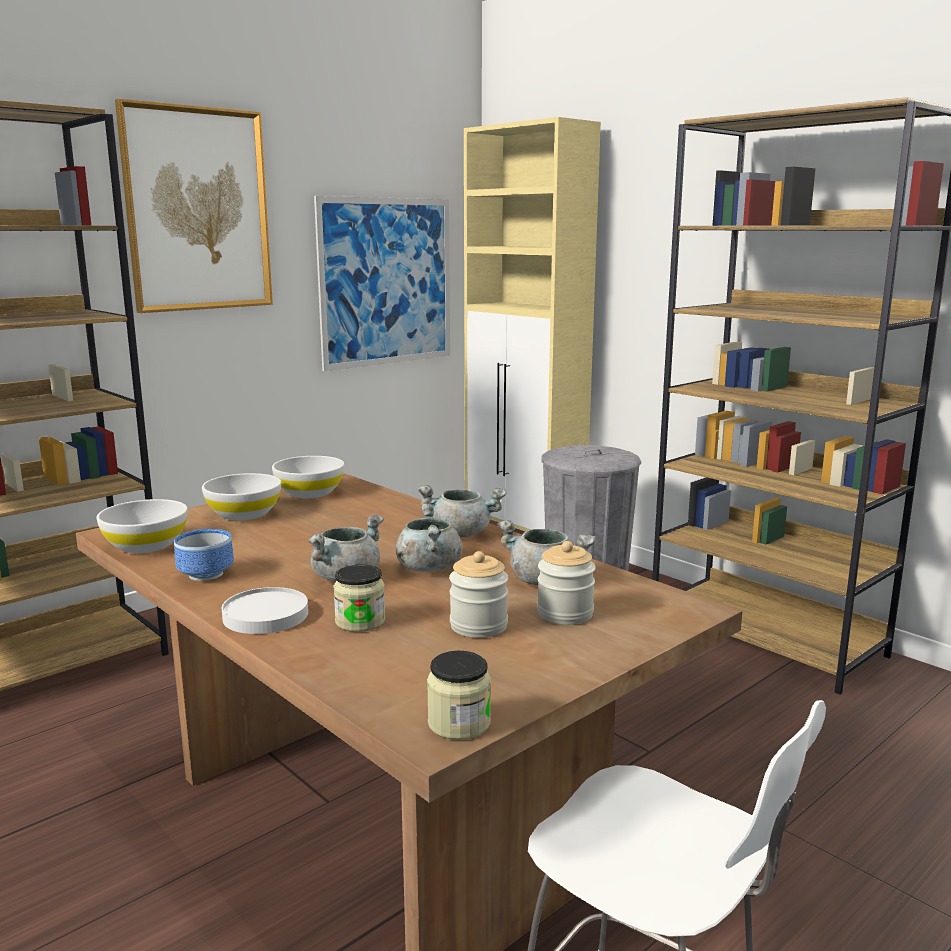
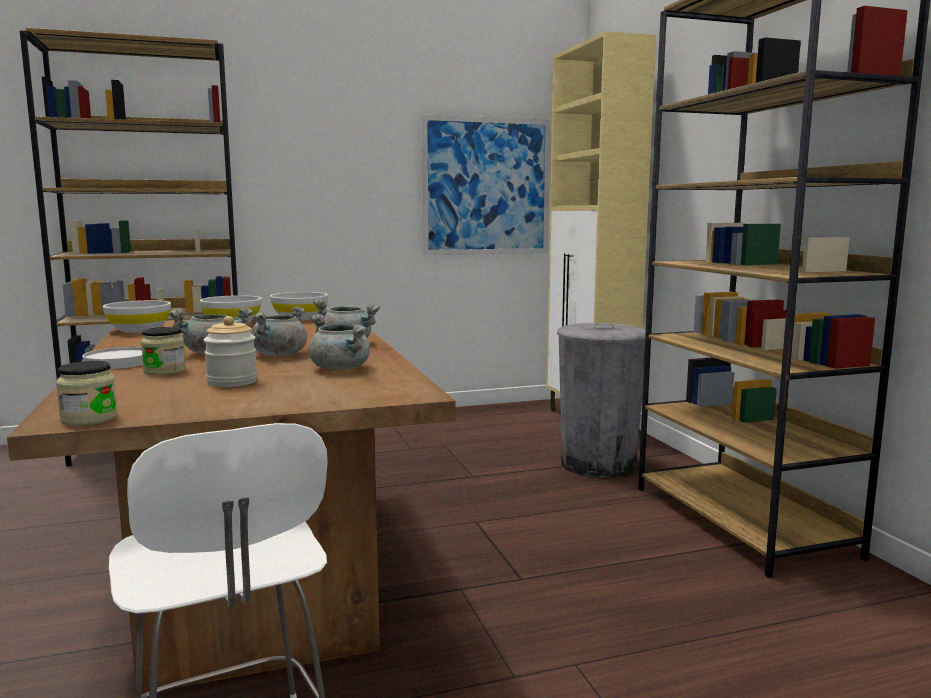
camera: 25 degrees right, 5 degrees down
(198, 210) = (322, 123): picture -> none
(204, 574) = (136, 343): bowl -> none
(565, 613) = (308, 384): jar -> none

